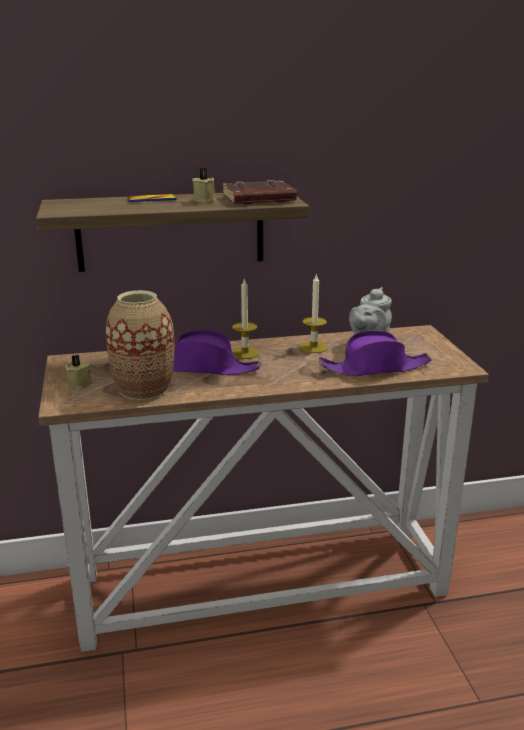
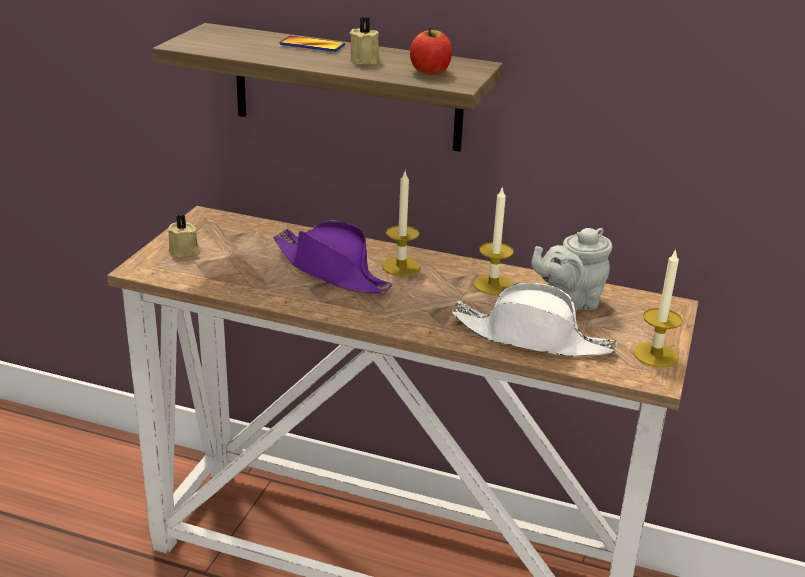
camera: 30 degrees right, 5 degrees up
(144, 389) = (239, 276): vase -> none
(258, 199) = (430, 71): brown book -> apple
(375, 368) = (532, 338): purple hat -> white hat
(448, 356) = (655, 355): none -> candle

